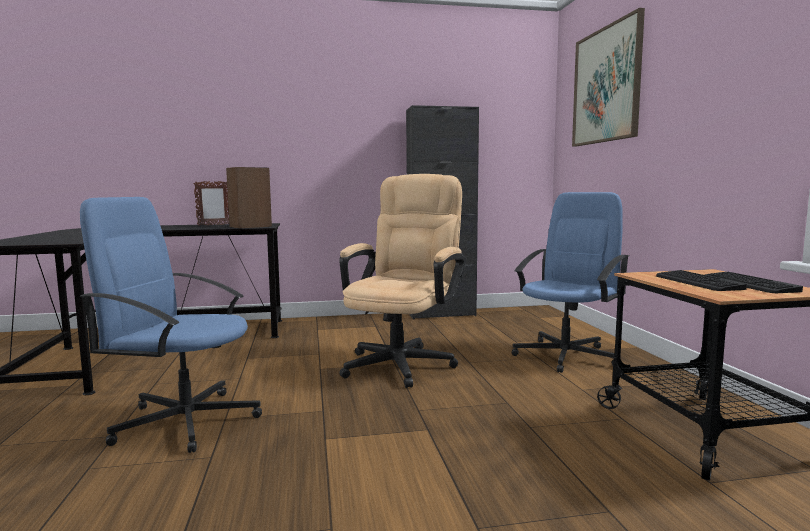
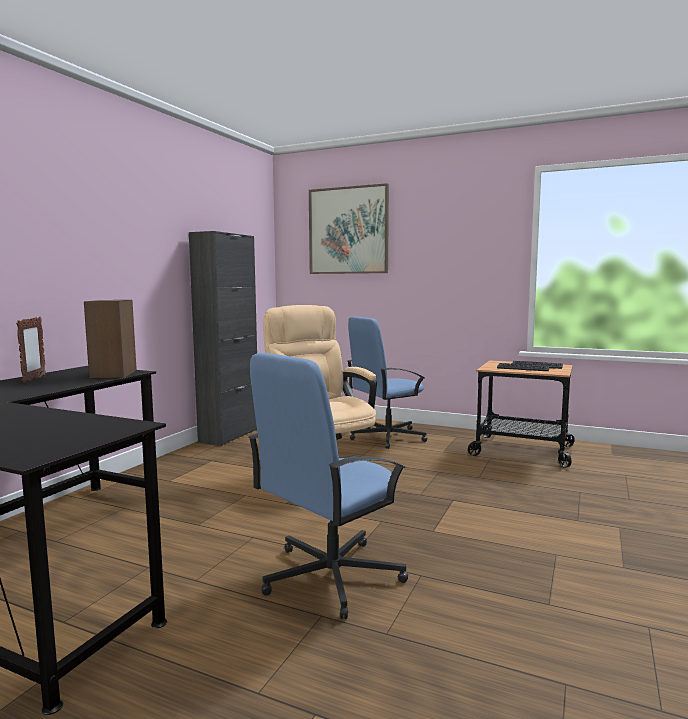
camera: 55 degrees left, 0 degrees up
(566, 356) = (386, 437): blue office chair -> blue office chair turned 105 degrees counterclockwise

